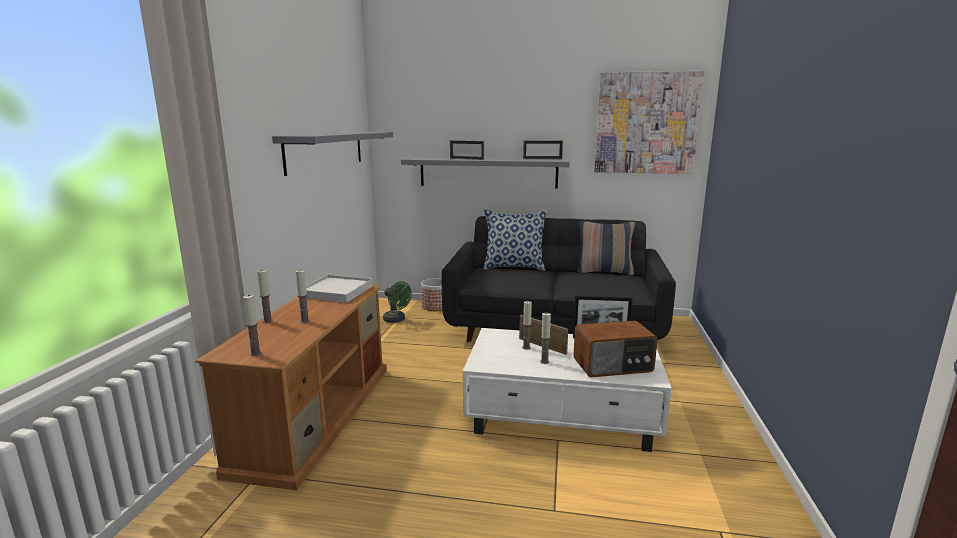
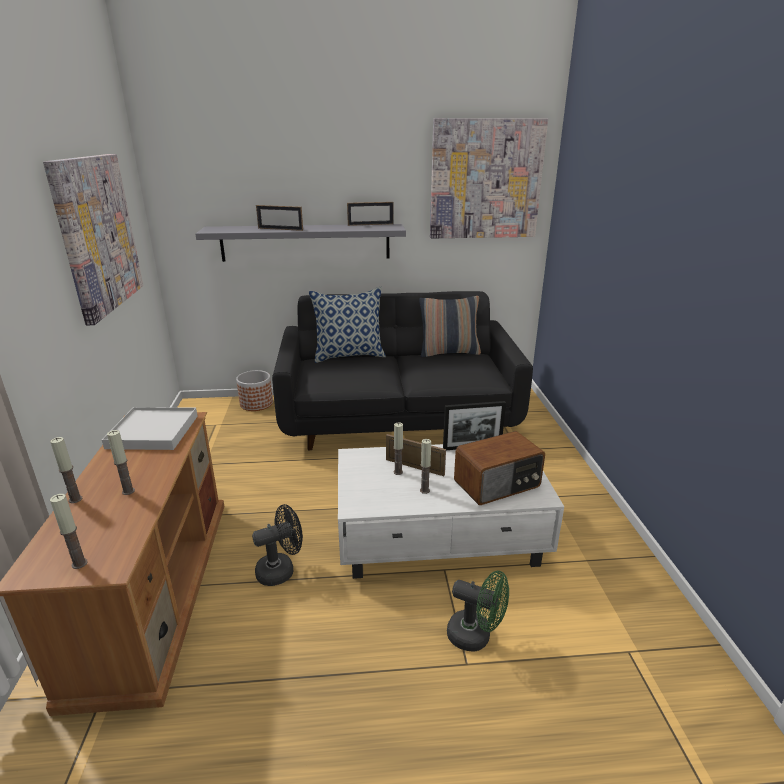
camera: 15 degrees left, 10 degrees up
(326, 150) = (97, 234): grey shelf -> picture
(396, 320) = (215, 430): green fan -> green fan (476, 636)
(417, 418) = (281, 570): none -> black fan

